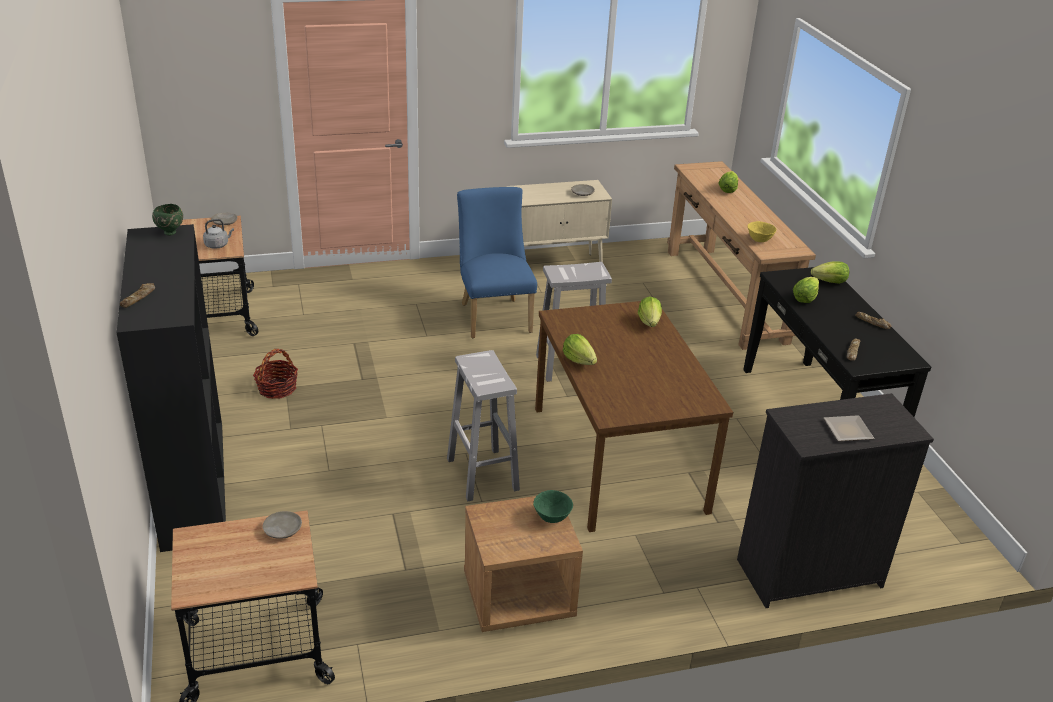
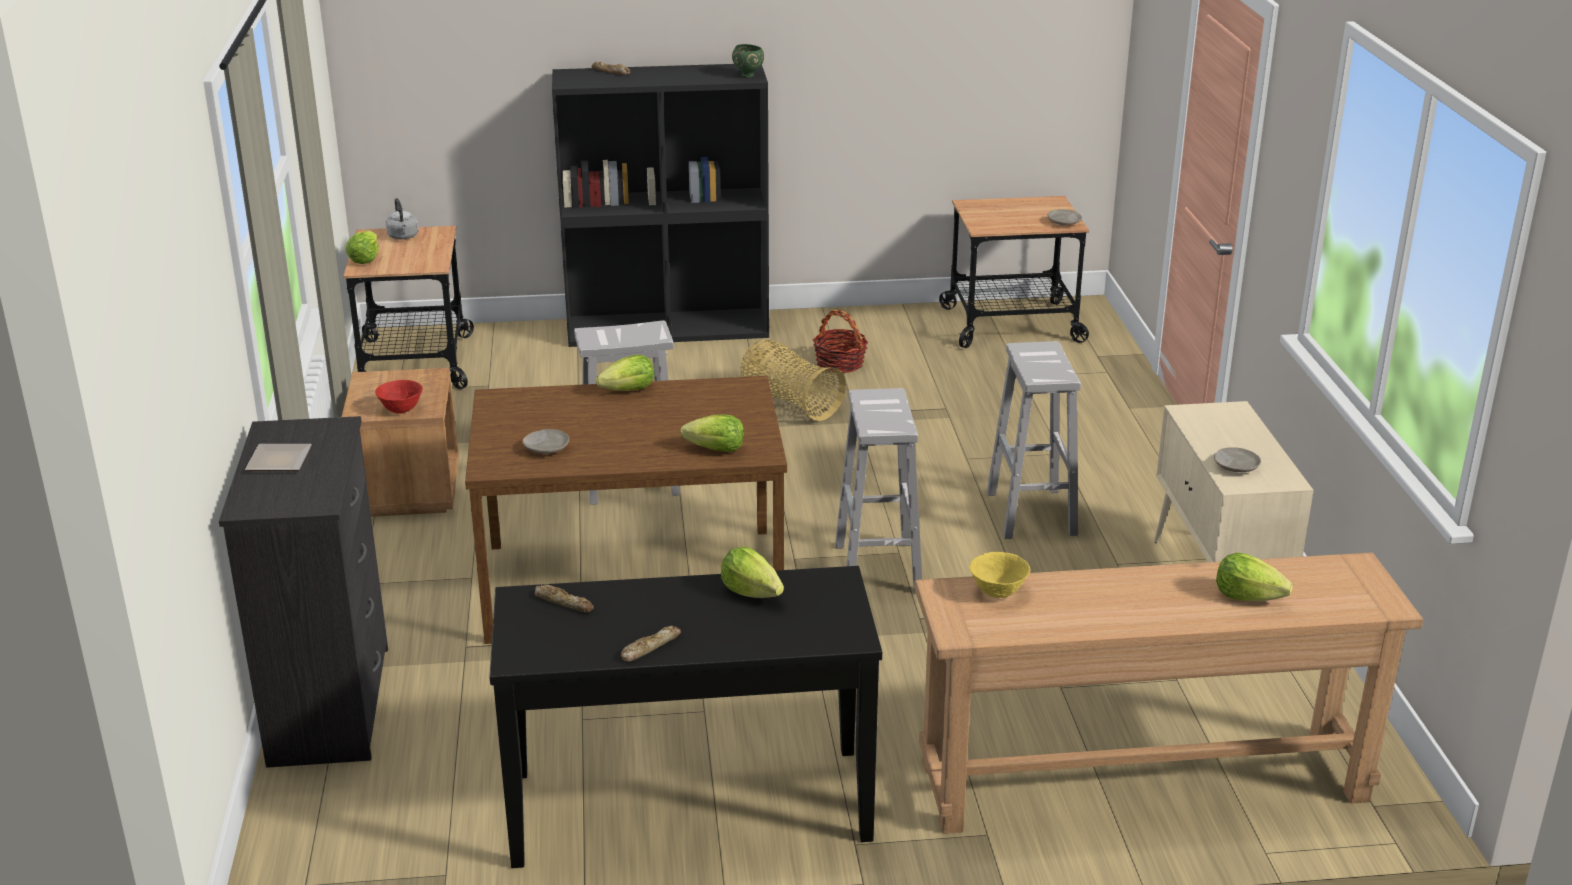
camera: 100 degrees right, 5 degrees down
(218, 245) = (998, 221): grey kettle -> grey kettle (403, 237)
(282, 530) = (426, 262): beige plate -> beige plate (546, 448)
(345, 408) = (790, 402): none -> basket
(493, 315) = (1032, 514): blue chair -> white stool
(552, 518) = (401, 410): green bowl -> red bowl
(830, 282) = (810, 634): lettuce -> lettuce (365, 259)

